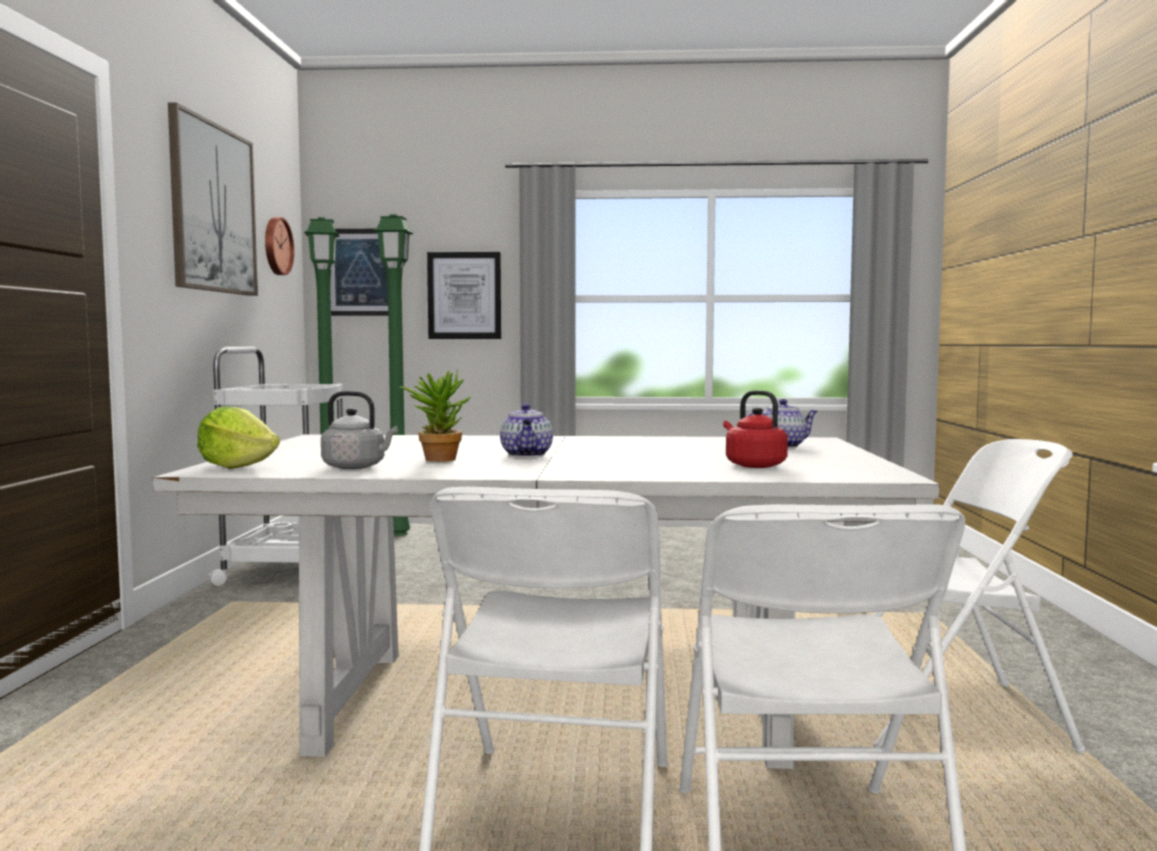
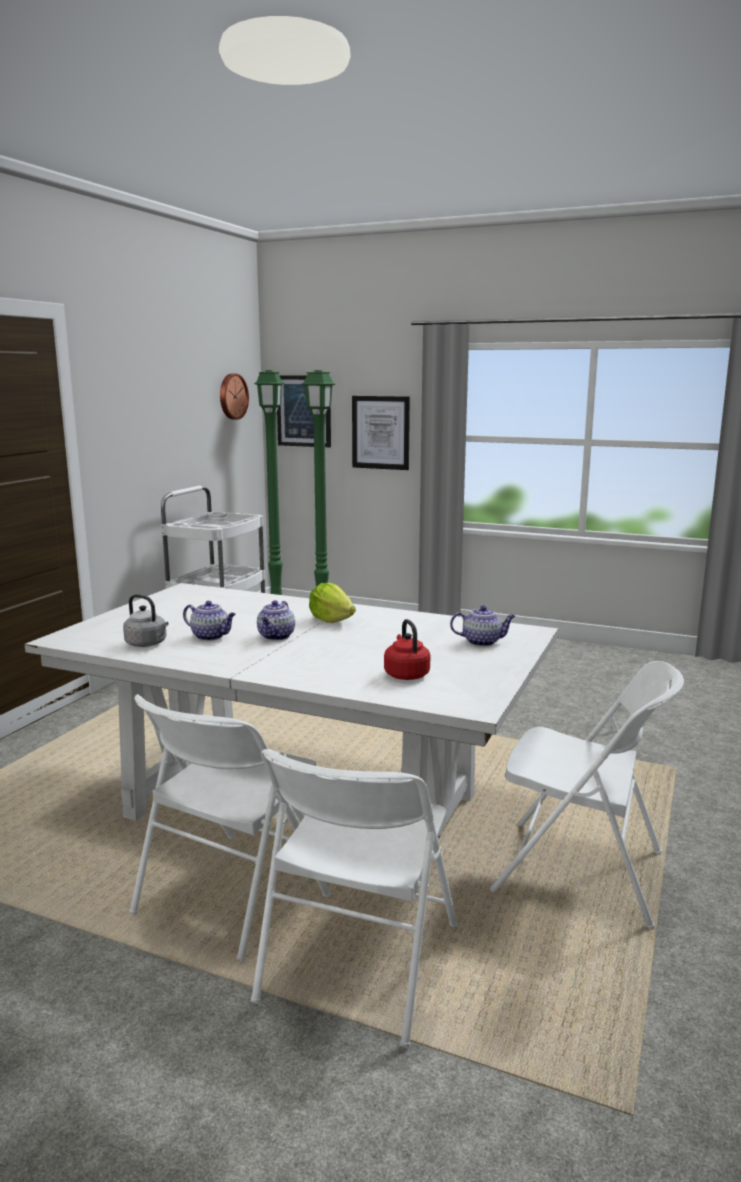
camera: 20 degrees right, 10 degrees up
(213, 208) = (166, 384): picture -> none
(237, 467) = (82, 635): lettuce -> lettuce (331, 620)
(437, 459) = (211, 636): potted plant -> teapot

